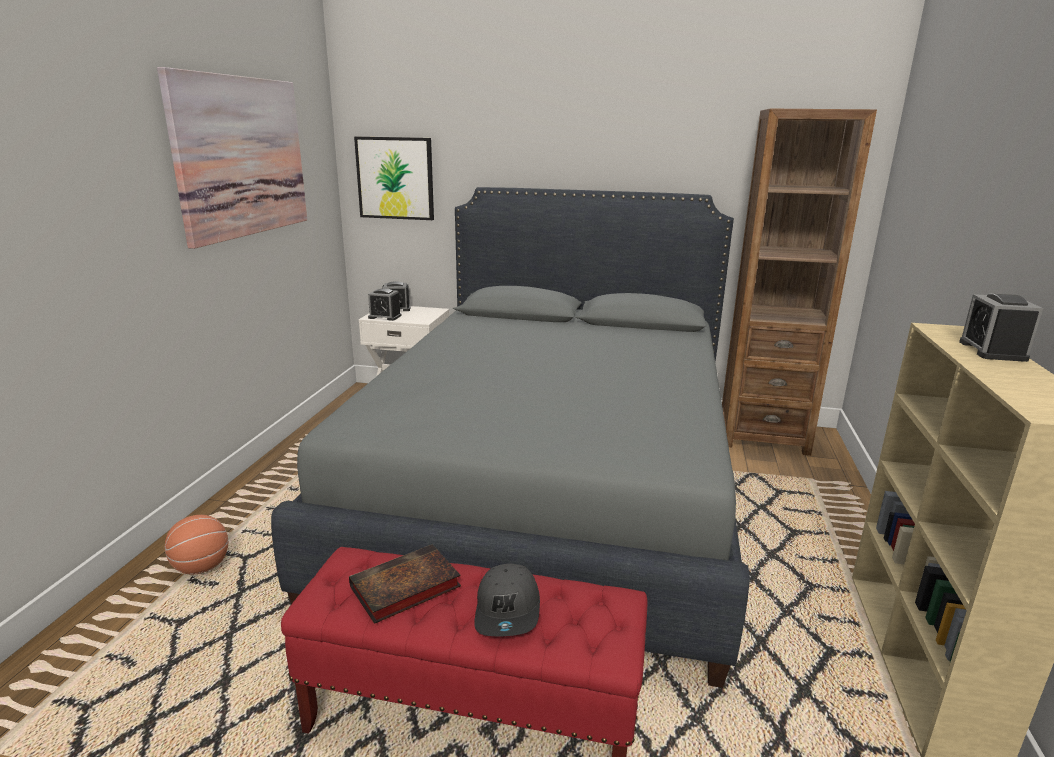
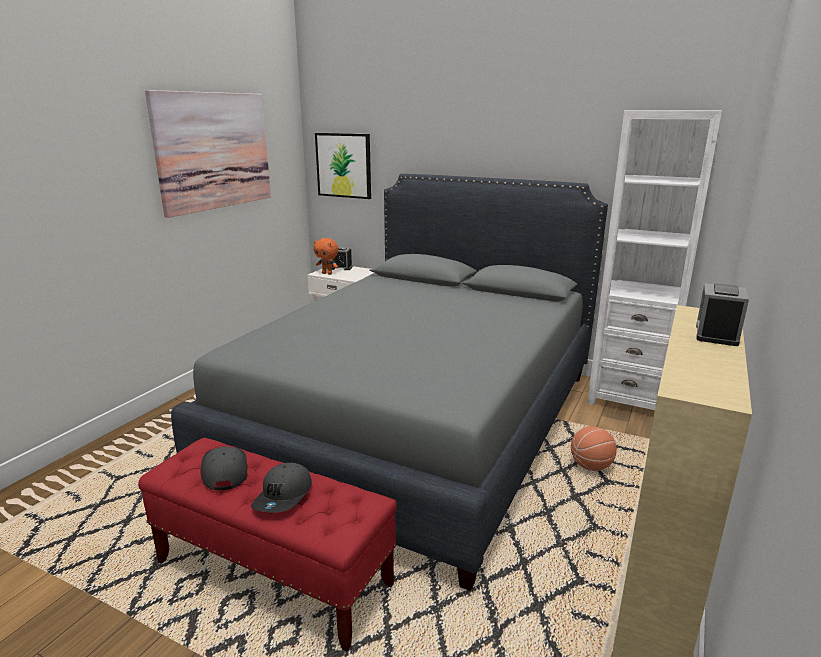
camera: 15 degrees right, 0 degrees up
(202, 567) = (148, 444): basketball -> basketball (591, 466)
(385, 317) = (327, 273): alarm clock -> orange plush toy
(403, 589) = (224, 471): book -> grey cap
(762, 436) = (629, 398): brown bookcase -> white bookcase

